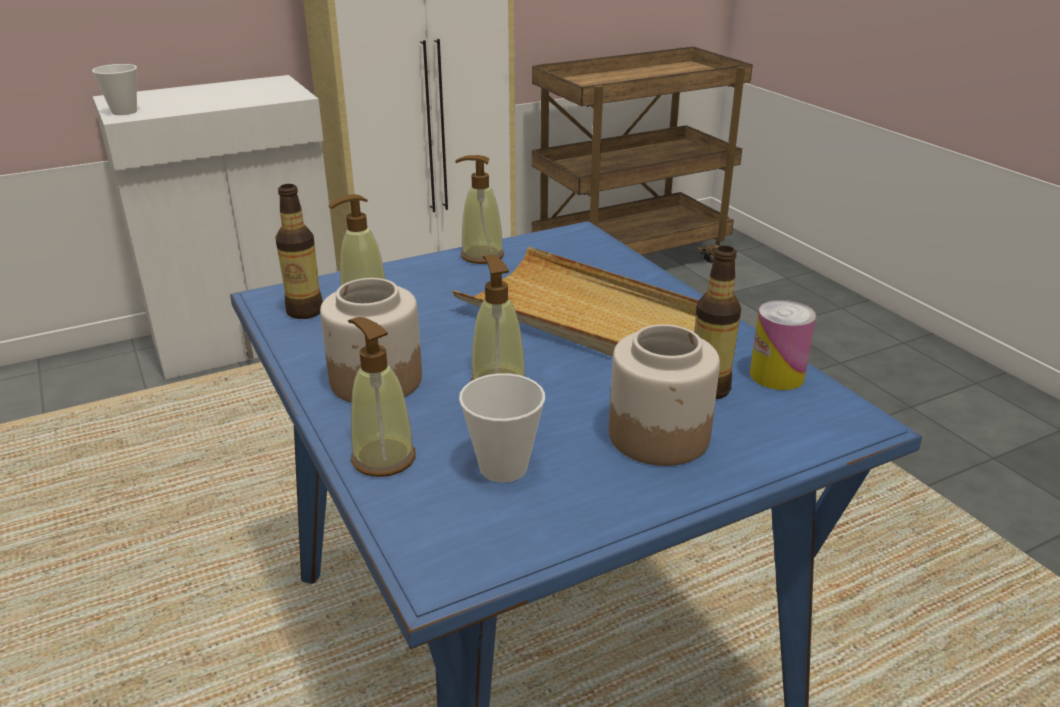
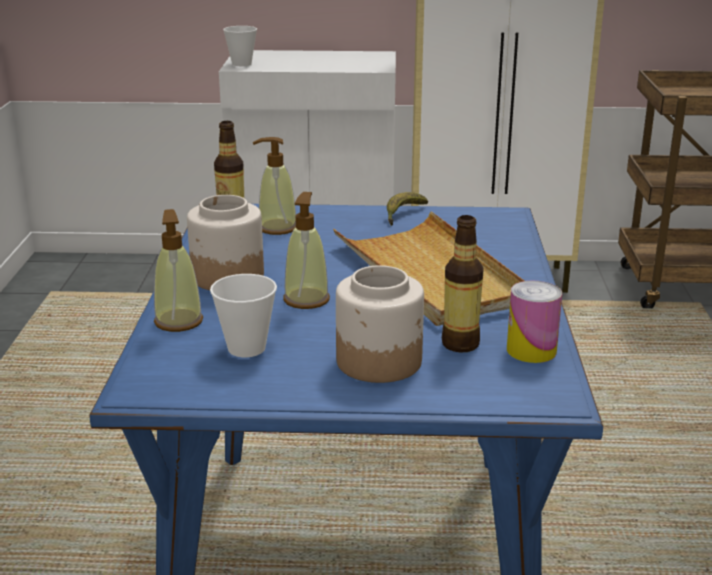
camera: 30 degrees right, 5 degrees down
(481, 256) = (403, 214): soap dispenser -> banana

